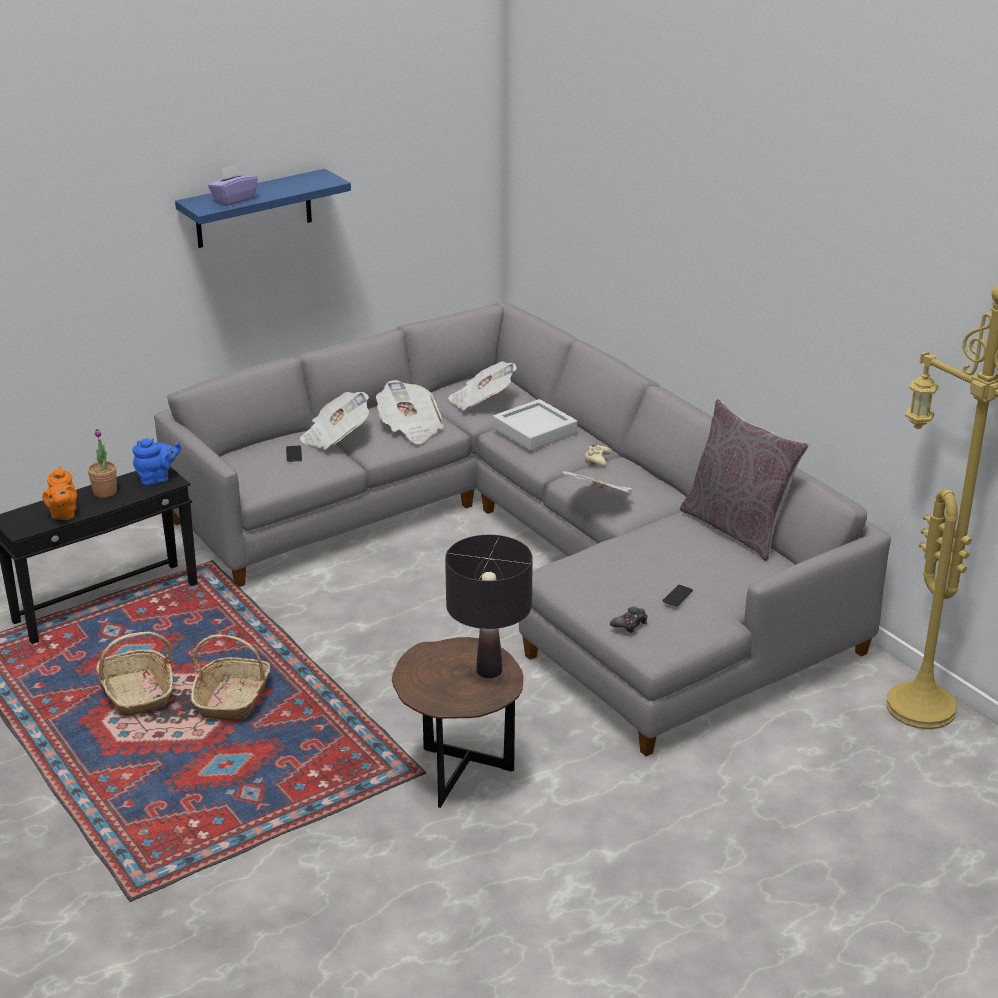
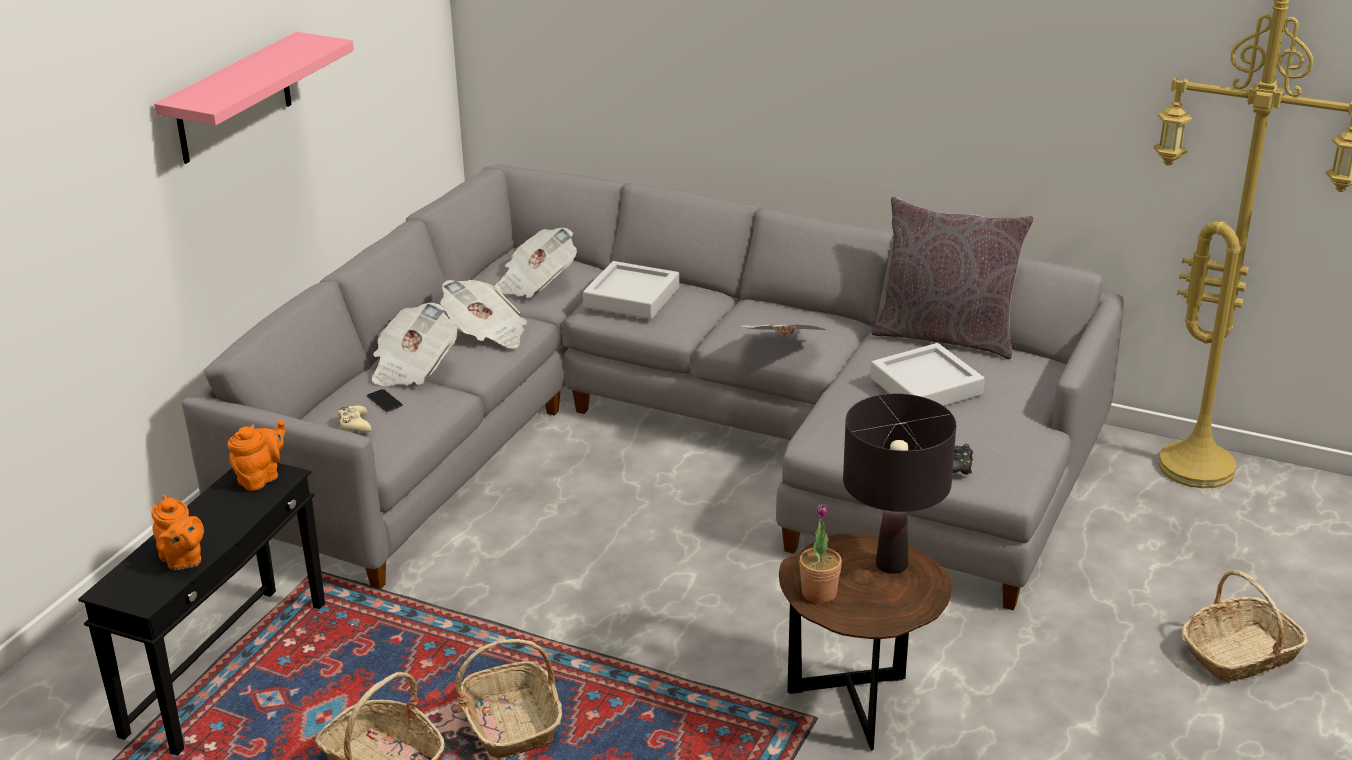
camera: 30 degrees left, 0 degrees up
(105, 492) = (209, 516): potted plant -> potted plant (819, 593)
(157, 478) = (261, 478): blue teapot -> orange teapot
(234, 200) = (233, 86): purple tissue box -> none
(253, 209) = (233, 99): blue shelf -> pink shelf
(597, 459) = (729, 309): beige game controller -> beige game controller (354, 425)
(671, 559) = (926, 386): none -> grey tray
(677, 596) = (974, 421): phone -> none
(786, 854) = (1240, 655): none -> basket

